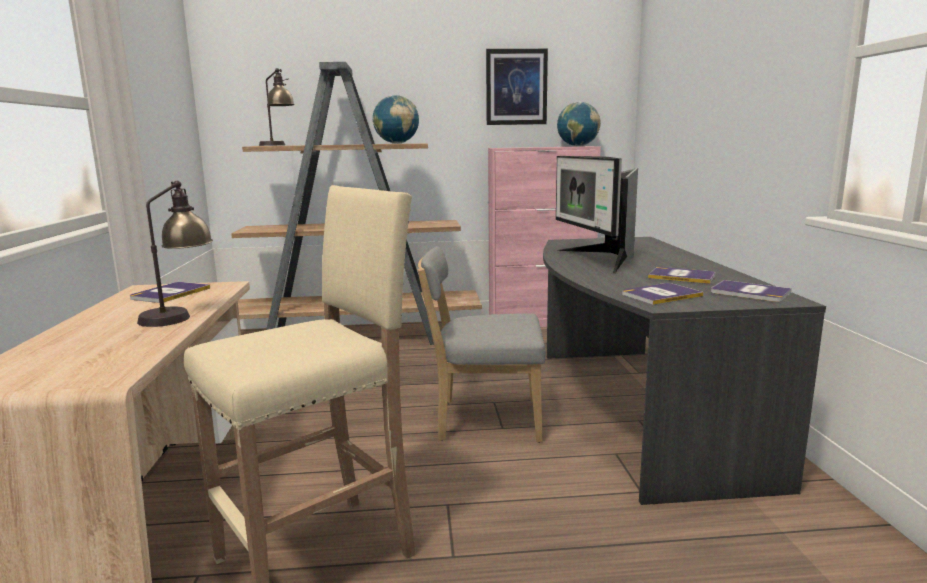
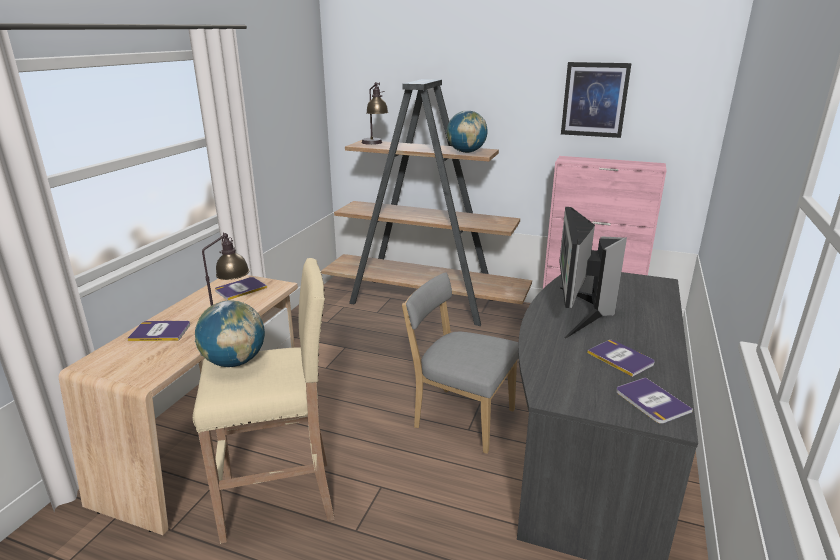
camera: 25 degrees right, 10 degrees up
(577, 146) = (647, 164): globe -> globe (234, 362)
(661, 295) = (566, 382): book -> book (160, 332)

